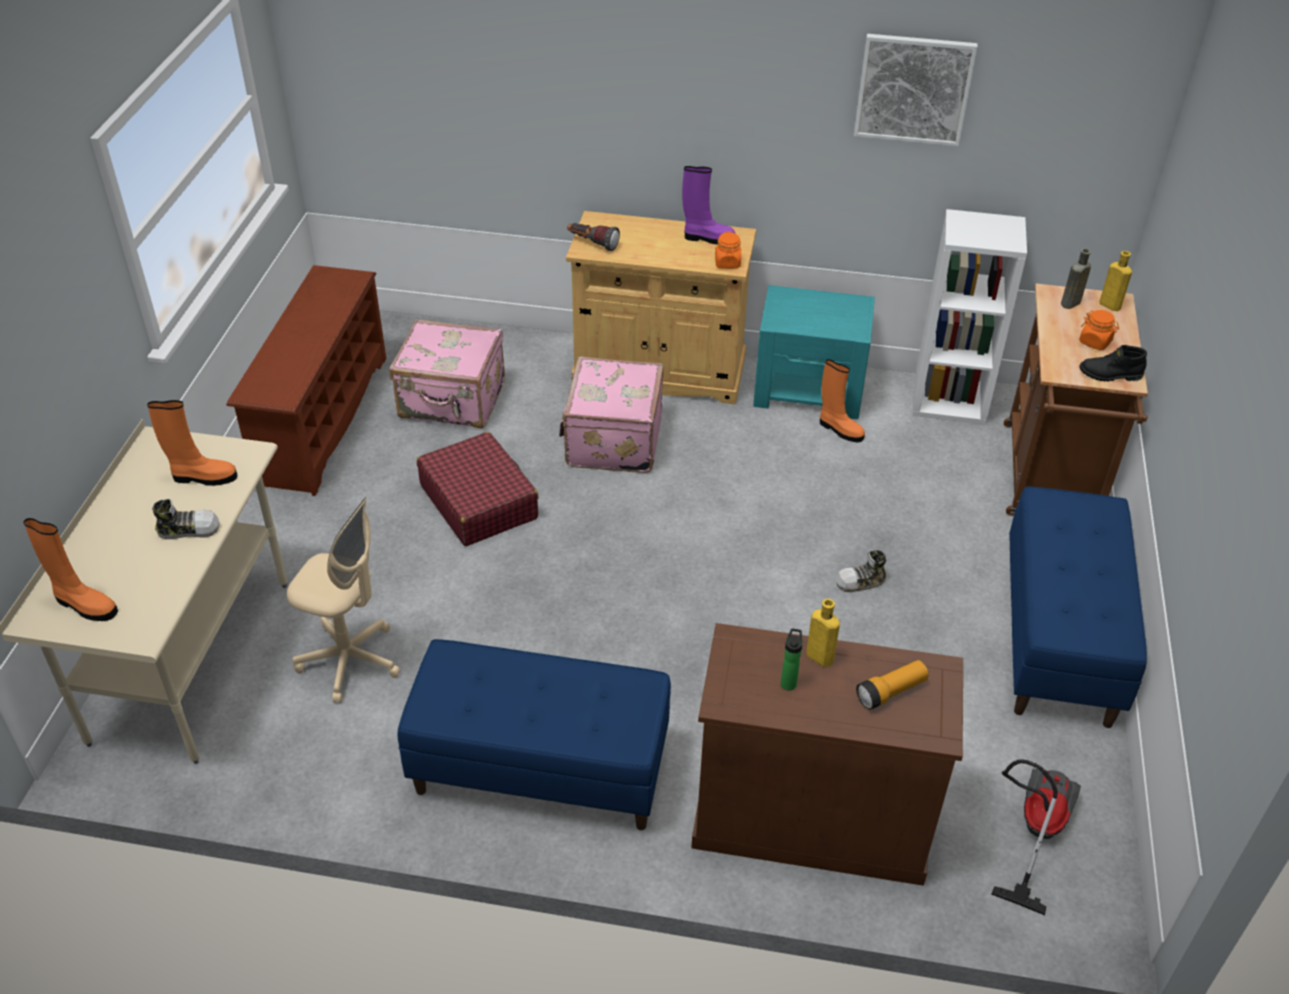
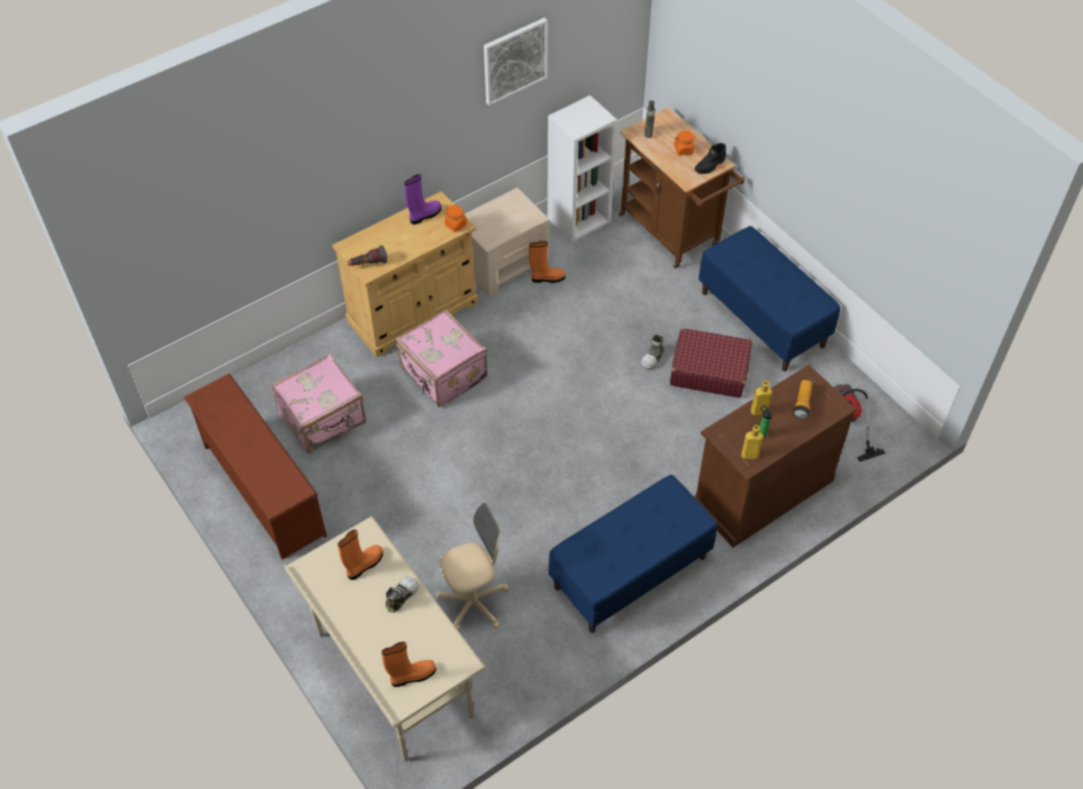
camera: 45 degrees left, 10 degrees up
(479, 501) = (420, 466): red suitcase -> red suitcase (709, 370)
(809, 389) = (504, 264): turquoise nightstand -> beige nightstand
(1108, 304) = (665, 121): yellow bottle -> yellow bottle (748, 455)

